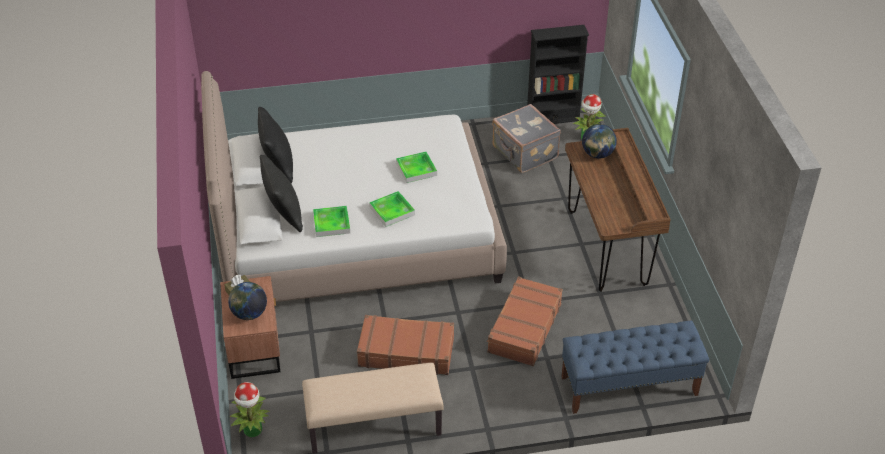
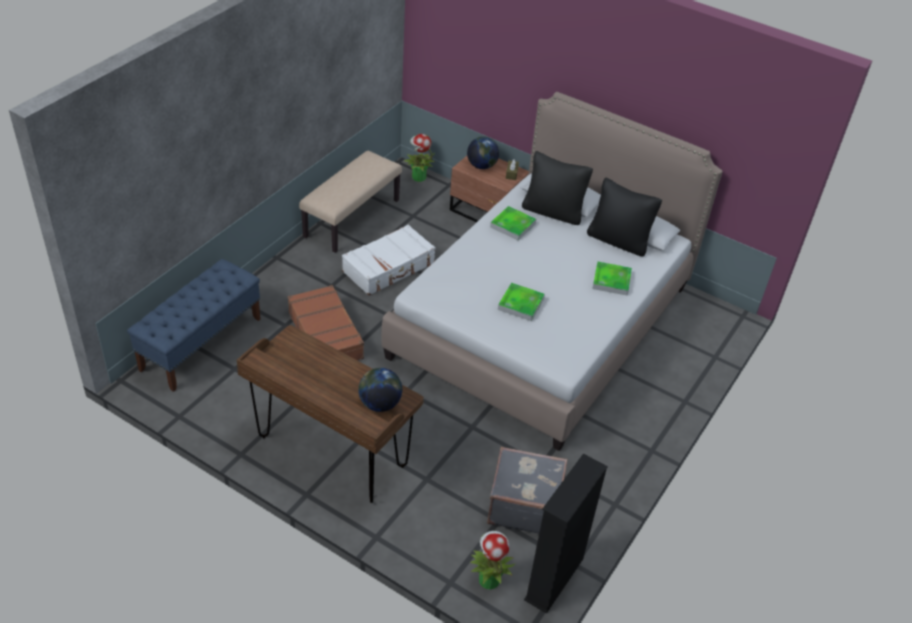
camera: 130 degrees right, 0 degrees up
(392, 211) = (486, 258): tray -> tray (611, 280)
(406, 352) = (389, 268): brown suitcase -> white suitcase

